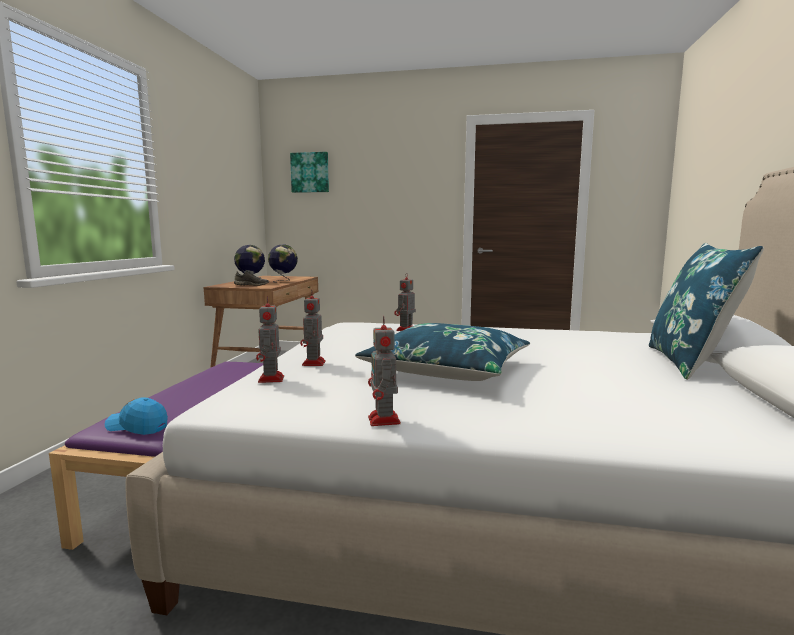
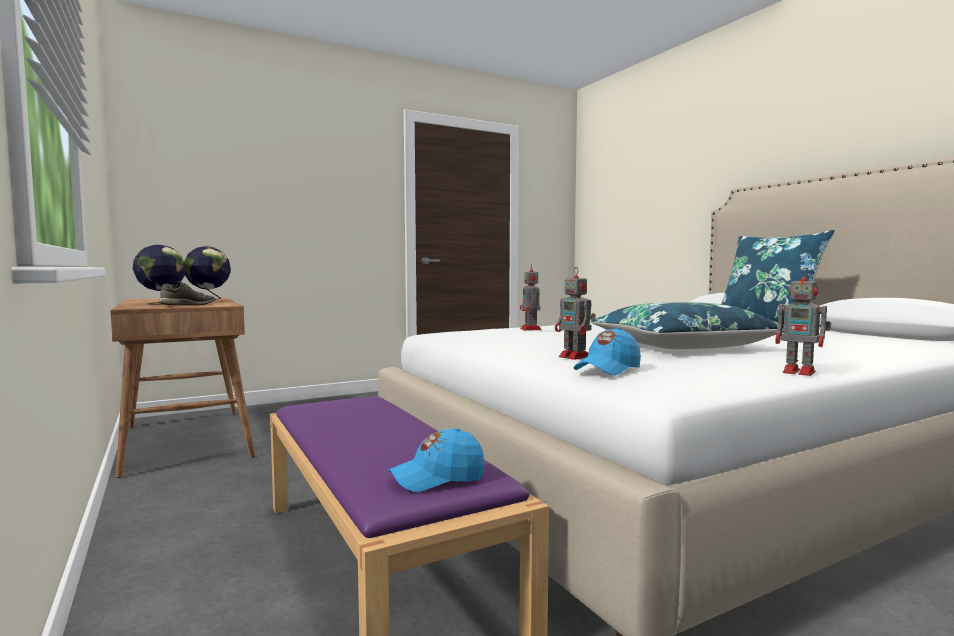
camera: 40 degrees left, 5 degrees down
(271, 379) = (608, 369): toy robot -> blue cap
(310, 172) = (197, 149): picture -> none

